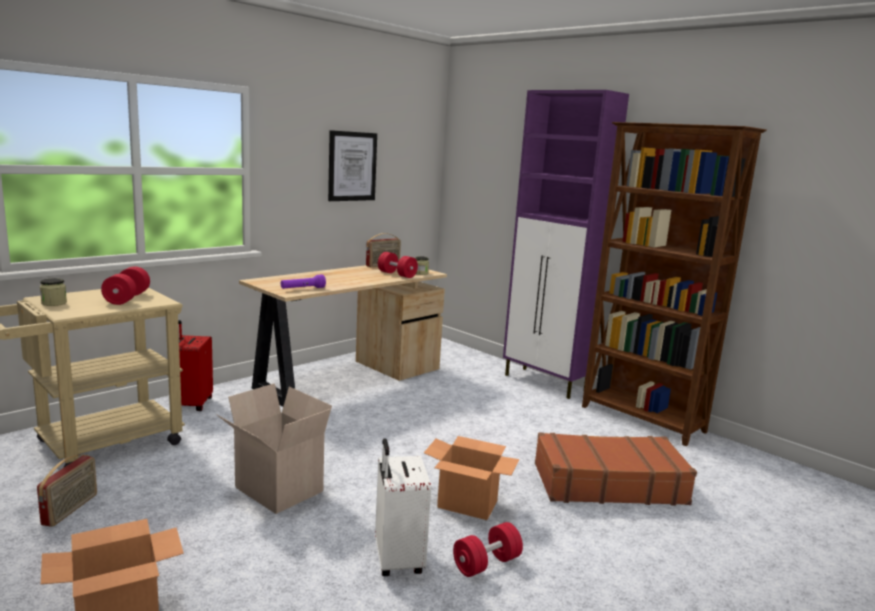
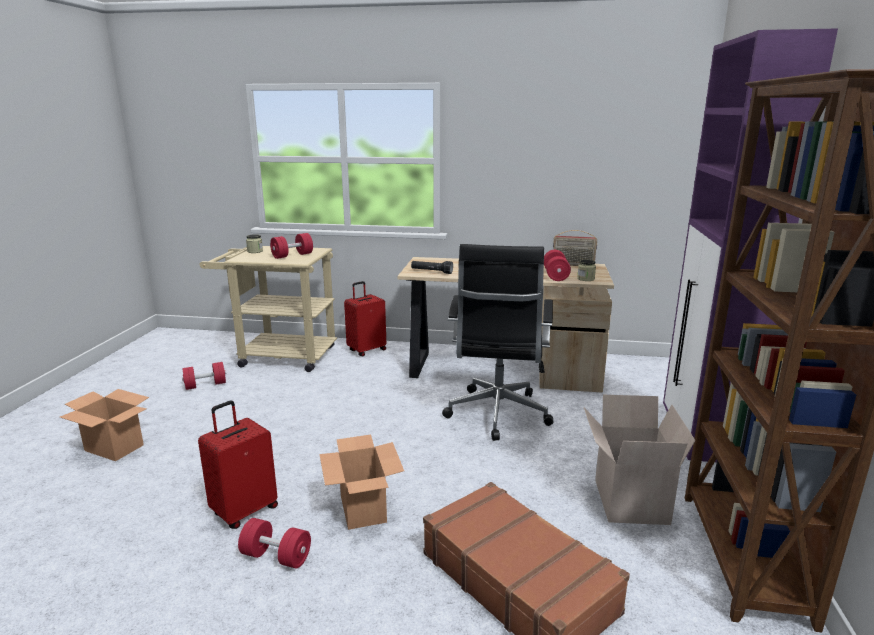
camera: 55 degrees right, 5 degrees up
(71, 509) = (205, 385): radio -> red dumbbell
(276, 490) = (291, 425): cardboard box -> cardboard box (627, 500)
(302, 289) = (431, 272): purple flashlight -> black flashlight
(352, 166) = (559, 156): picture -> none
(396, 560) = (244, 510): white suitcase -> red suitcase
(413, 409) = (497, 416): none -> black office chair

